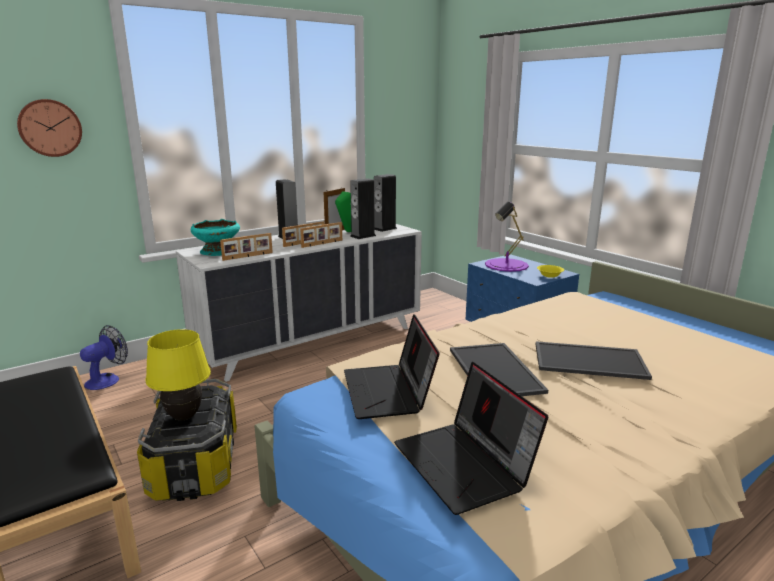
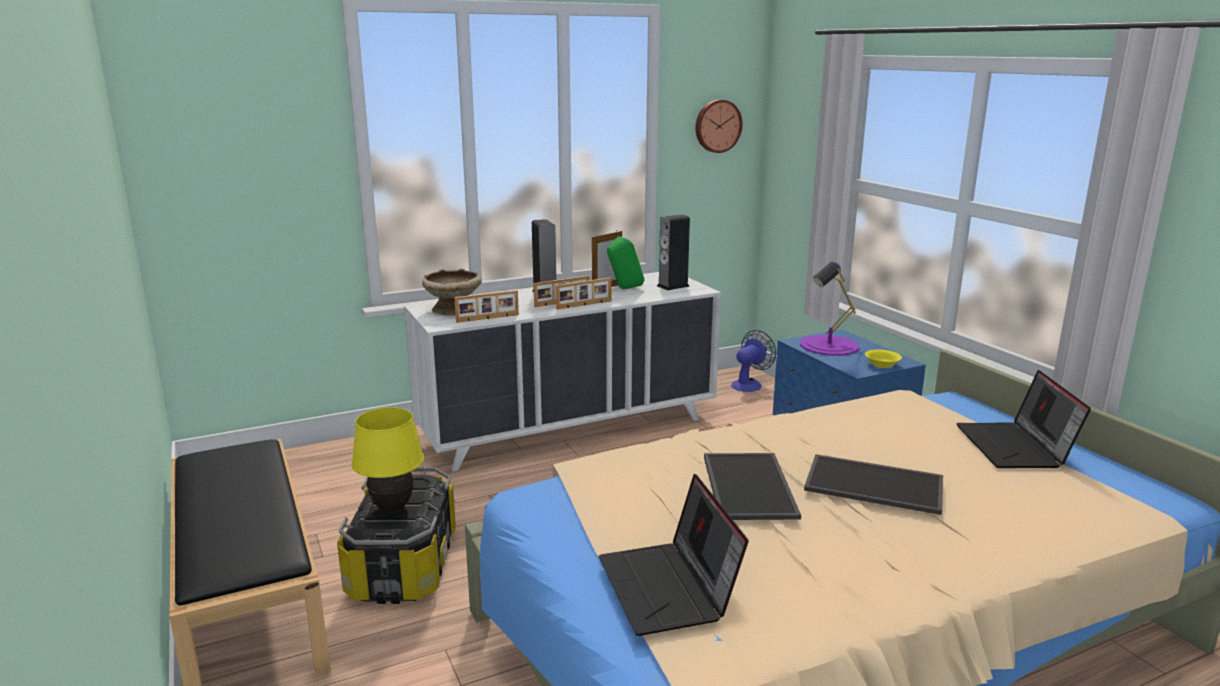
camera: 10 degrees right, 0 degrees up
(50, 128) = (270, 158): wall clock -> wall clock (717, 126)
(107, 379) = (317, 457): fan -> fan (749, 384)
(217, 251) = (453, 309): turquoise bowl -> beige bowl
(363, 236) = (640, 296): speaker -> none
(389, 392) = (613, 500): laptop -> laptop (1016, 447)

